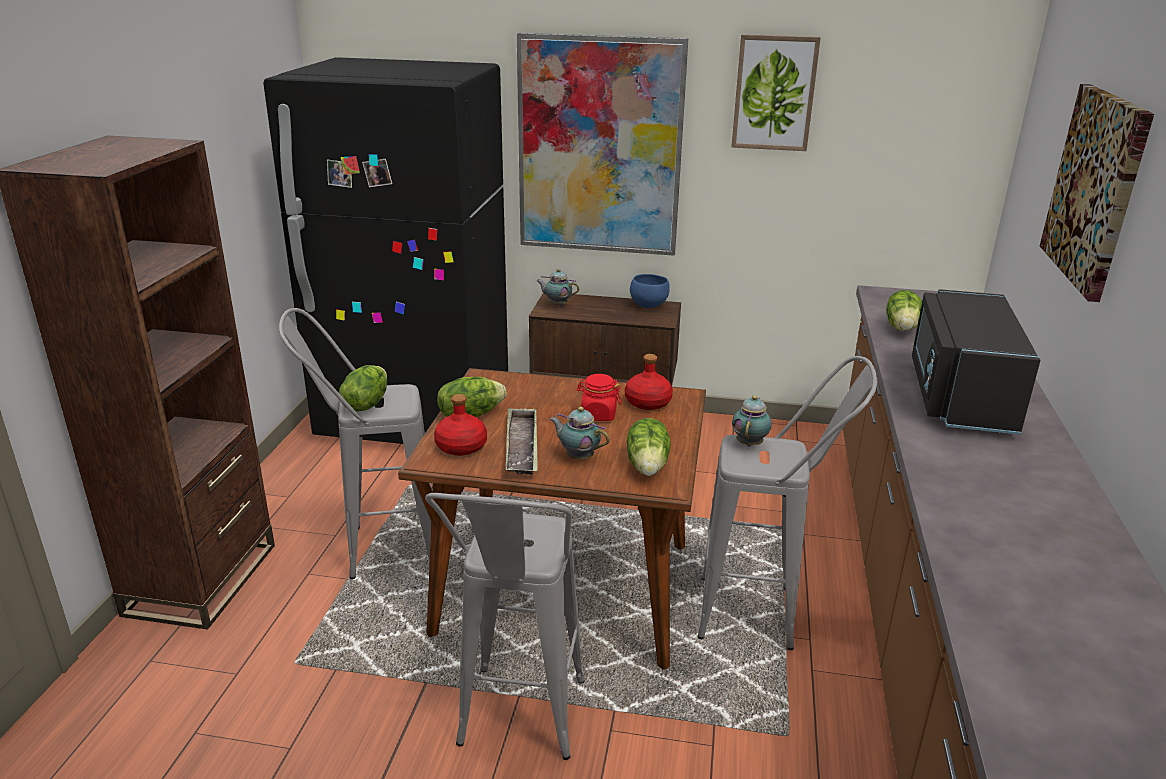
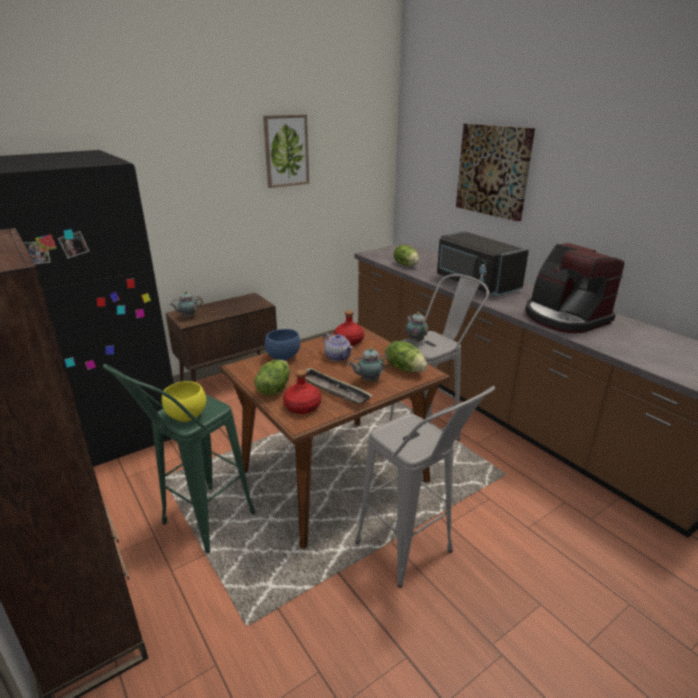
camera: 45 degrees left, 0 degrees up
(366, 404) = (186, 416): lettuce -> yellow bowl
(375, 550) = (198, 527): grey stool -> green stool
(598, 414) = (338, 357): red jar -> teapot
(599, 147) = (186, 202): picture -> none
(648, 305) = (241, 299): blue bowl -> blue bowl (283, 357)
(1001, 509) = (564, 317): none -> coffee machine

